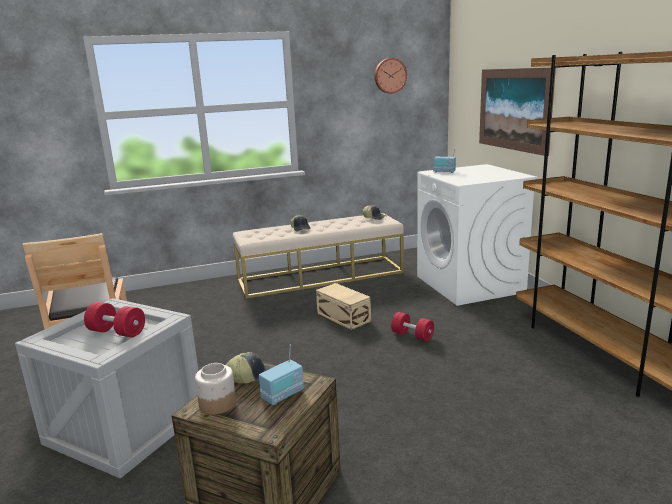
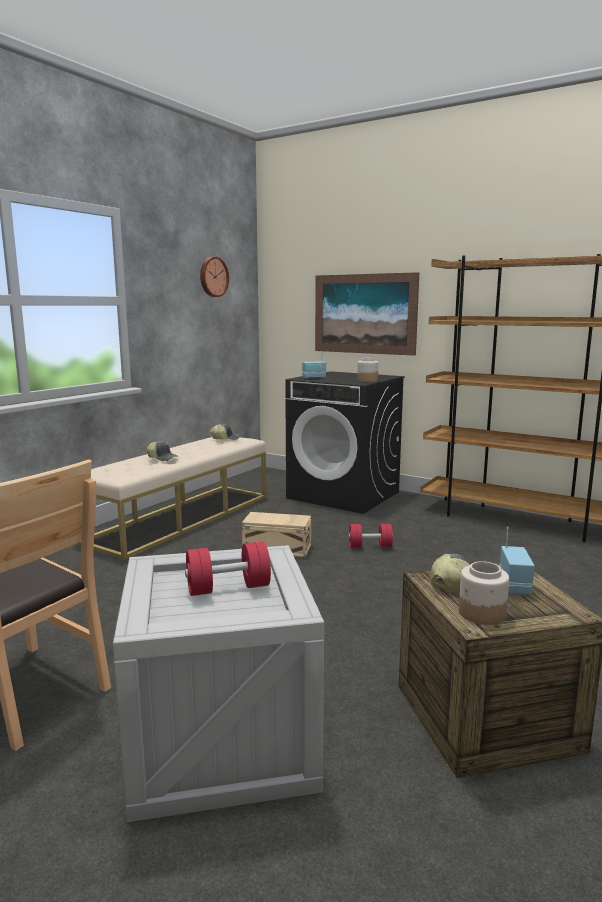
camera: 40 degrees left, 5 degrees down
(470, 284) = (344, 495): white washing machine -> black washing machine
(478, 180) = (367, 381): none -> jar

